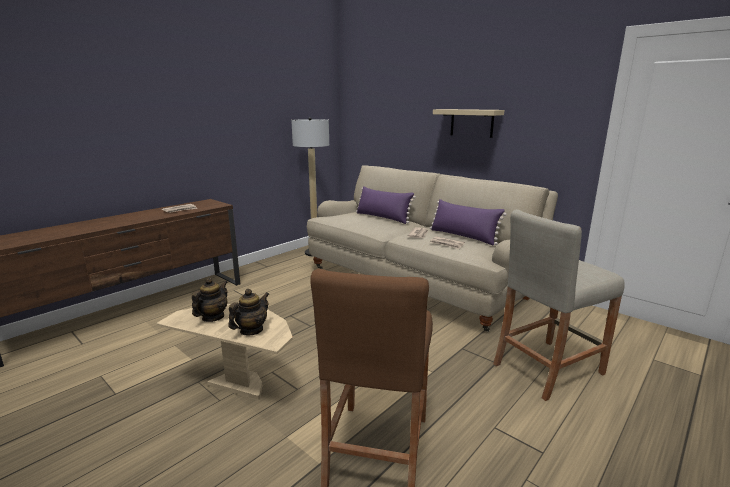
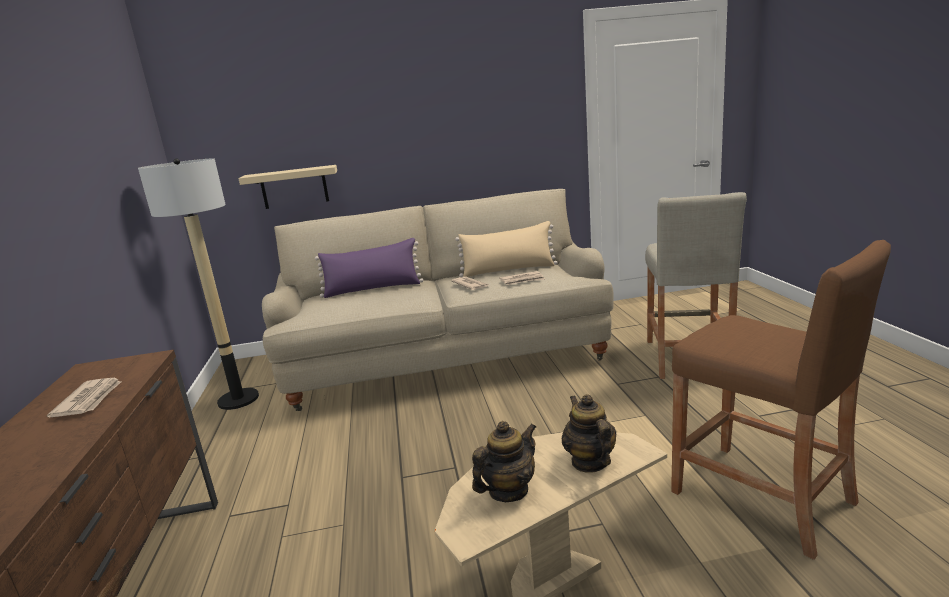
camera: 50 degrees left, 0 degrees up
(213, 317) = (508, 491): teapot -> teapot turned 75 degrees clockwise
(463, 236) = (508, 270): purple pillow -> beige pillow
(471, 123) = (430, 132): beige shelf -> beige shelf (294, 187)

